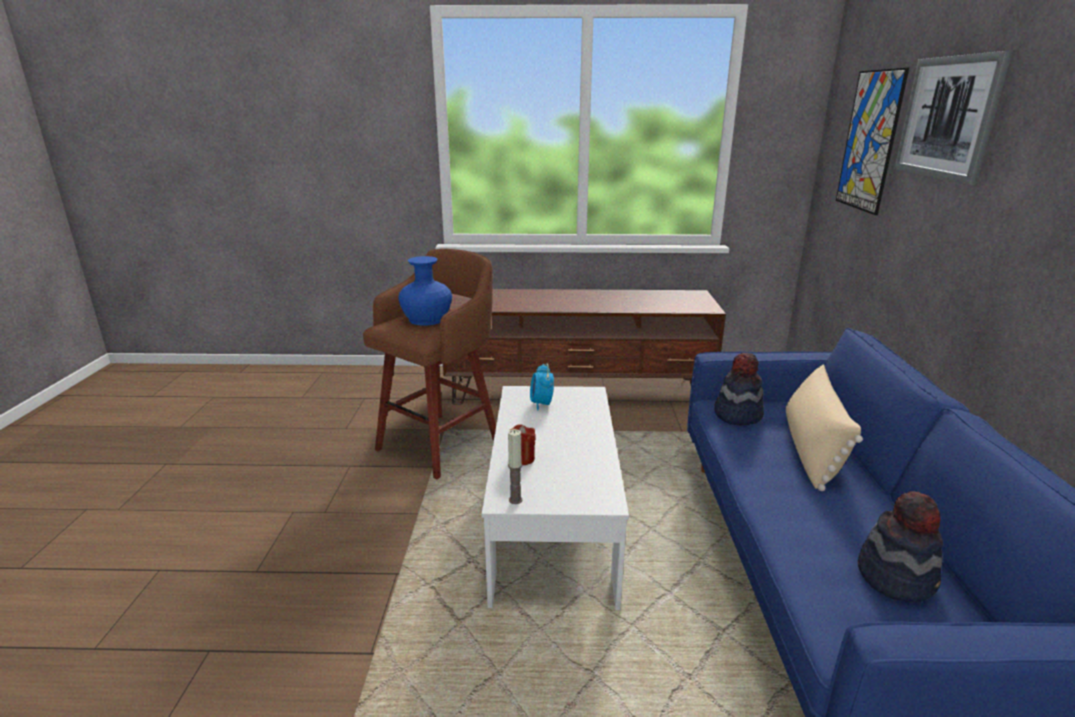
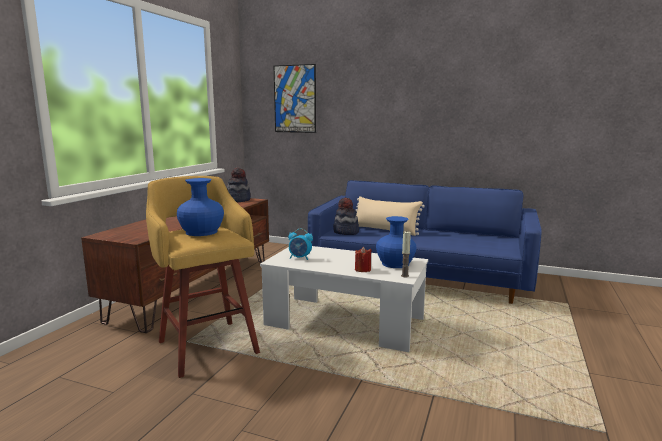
camera: 70 degrees left, 10 degrees down
(441, 443) = (207, 345): brown stool -> yellow stool
(572, 483) = (395, 263): none -> blue vase
(896, 577) = (473, 239): hat -> hat (238, 200)
(948, 118) = (353, 84): picture -> none

